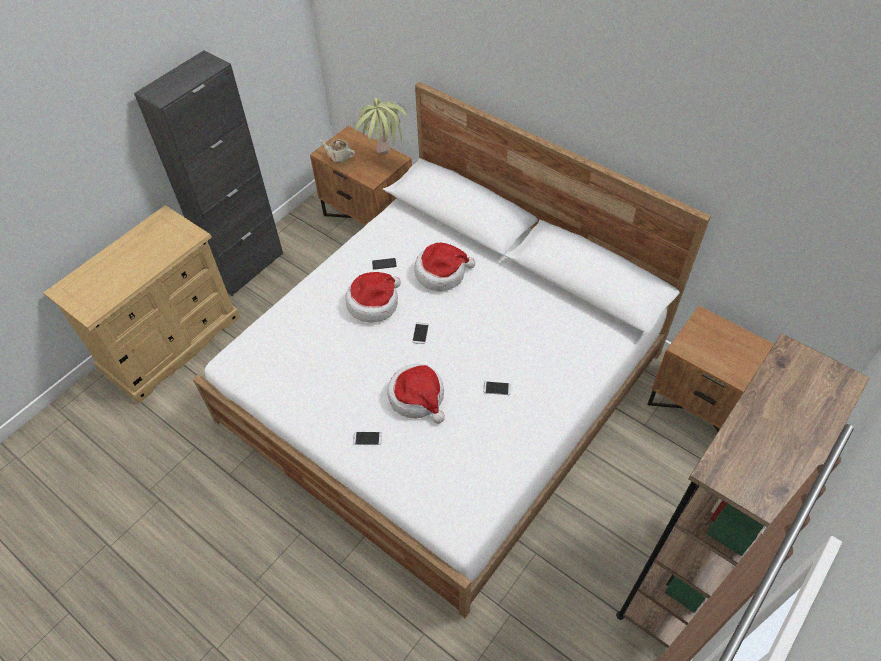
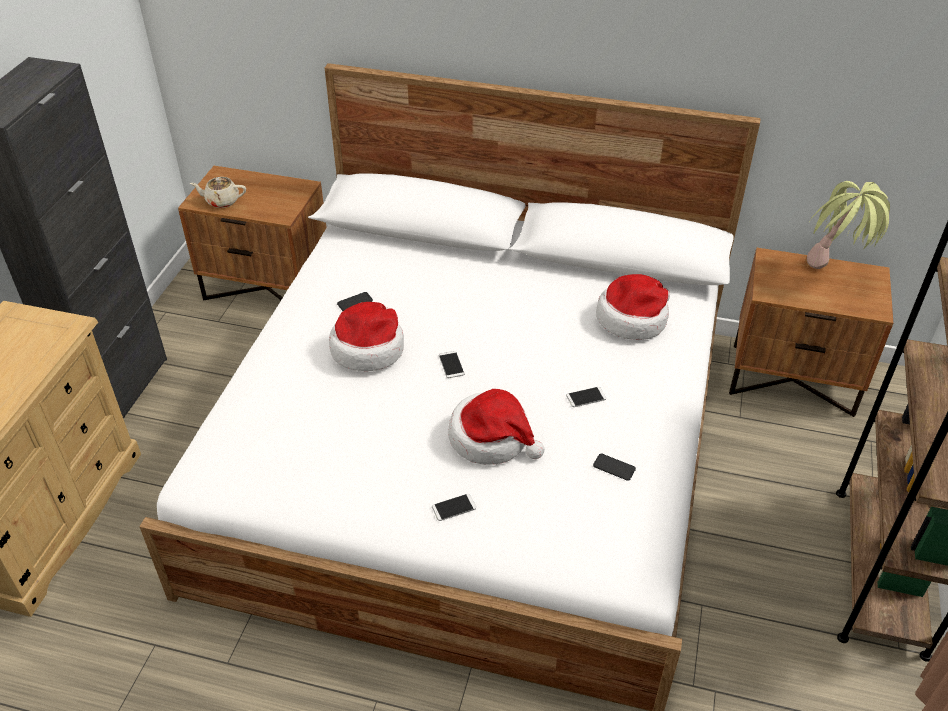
camera: 25 degrees left, 10 degrees down
(384, 162) = (287, 194): potted plant -> potted plant (833, 279)
(441, 273) = (437, 292): hat -> hat (633, 318)
(486, 447) = (614, 467): none -> phone

